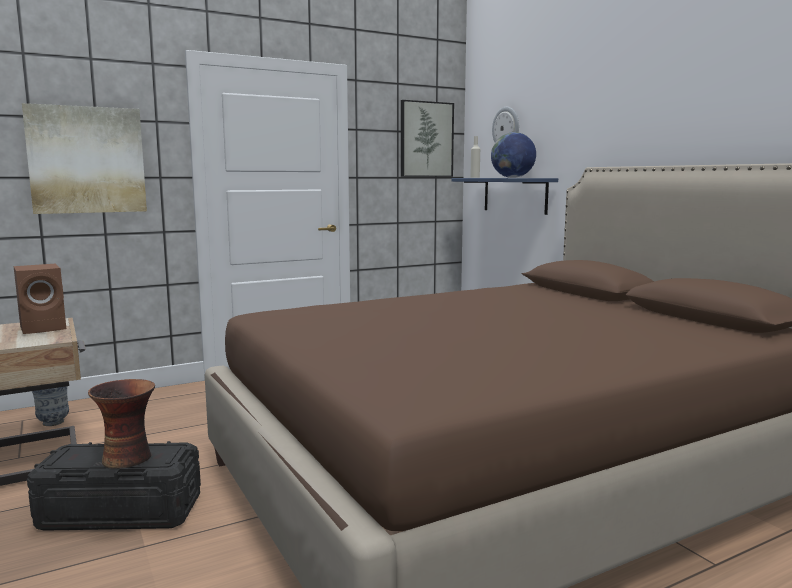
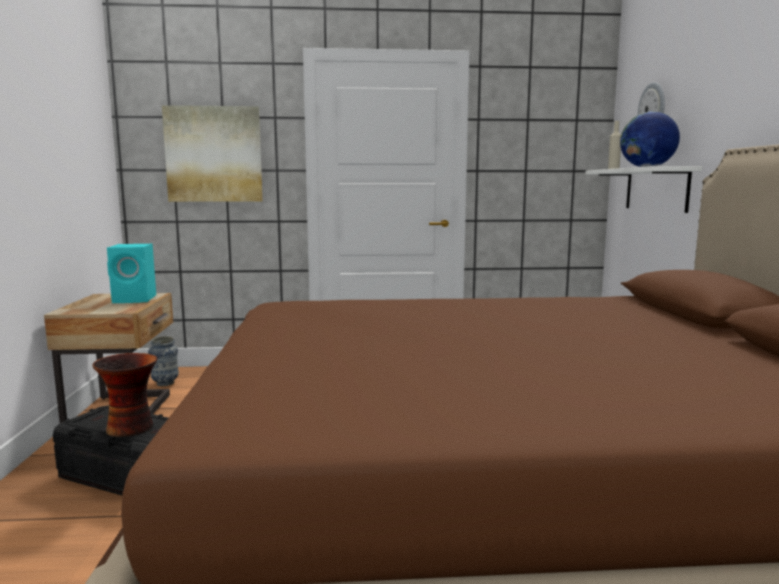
camera: 25 degrees right, 0 degrees up
(45, 327) = (136, 299): brown speaker -> turquoise speaker
(426, 139) = (562, 128): picture -> none
(515, 195) = (656, 189): blue shelf -> white shelf

